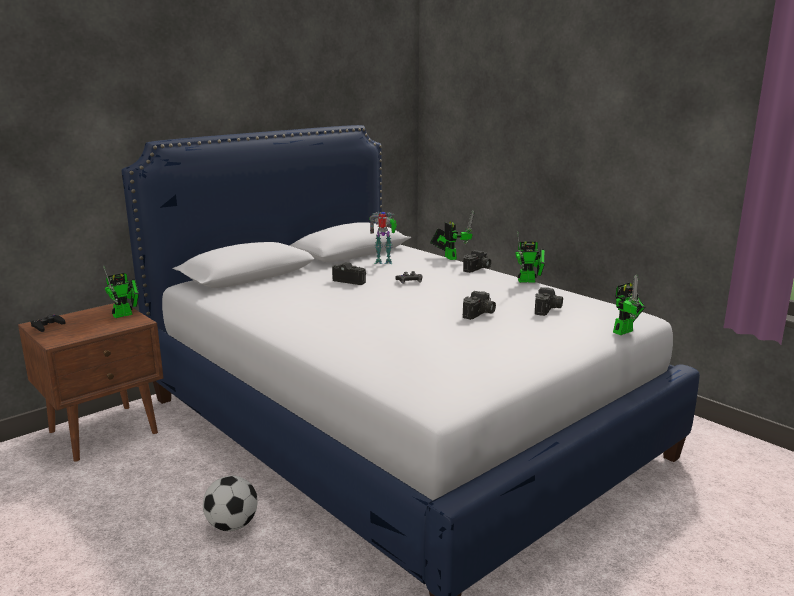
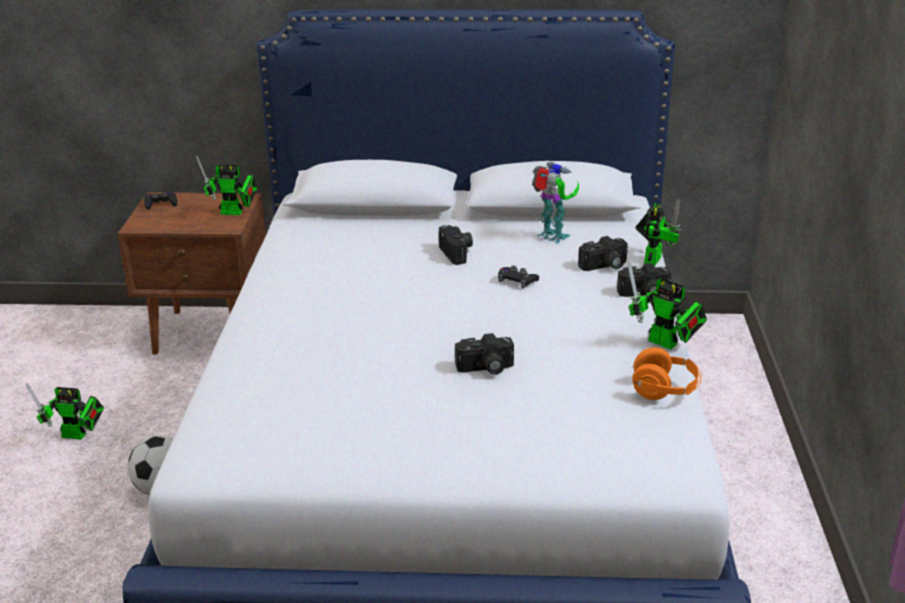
camera: 45 degrees right, 10 degrees up
(548, 309) = (580, 402): camera -> camera (604, 266)
(568, 294) = (665, 391): none -> orange headphones
(625, 331) = (597, 484): toy robot -> toy robot (77, 436)

